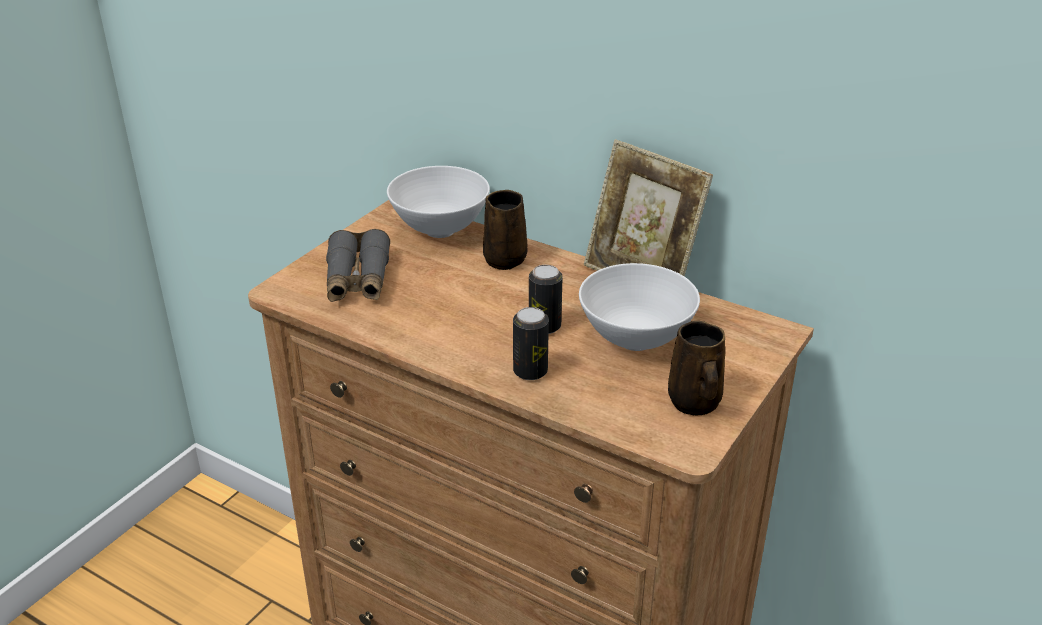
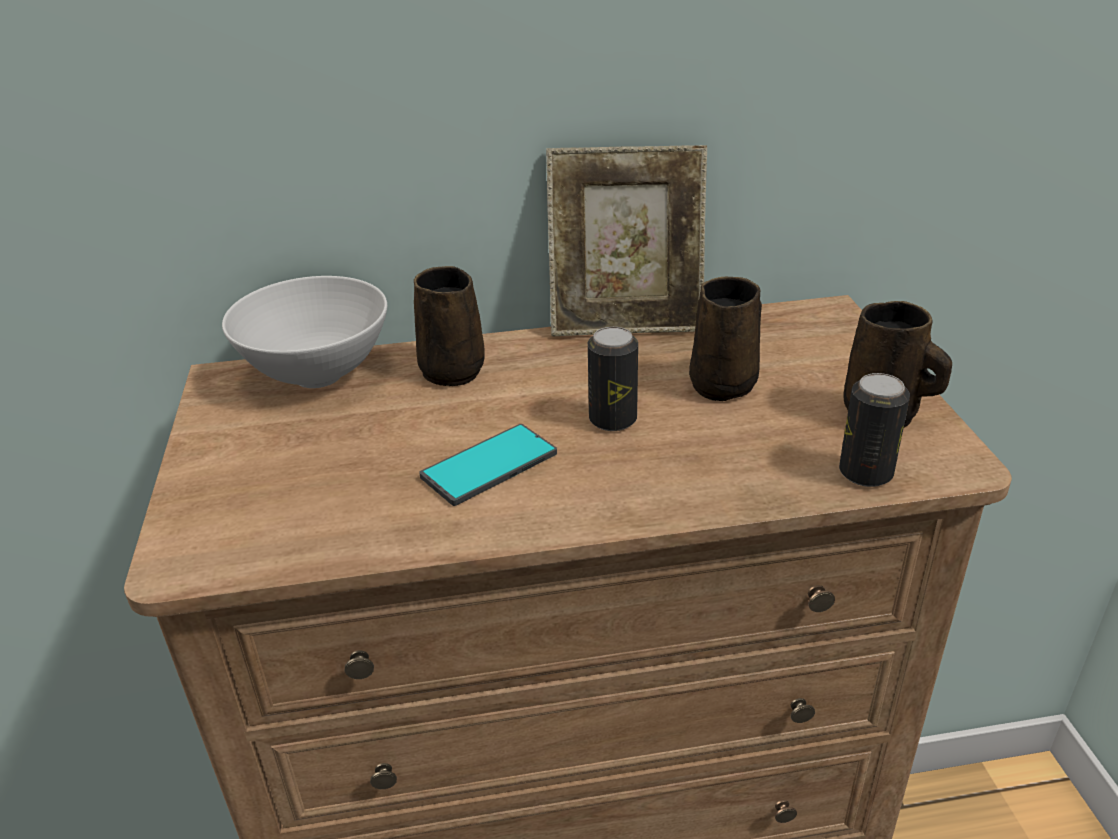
camera: 40 degrees left, 0 degrees up
(357, 280) = (289, 487): grey binoculars -> none
(453, 317) = (489, 465): none -> phone
(530, 371) = (678, 477): can -> can (865, 473)
(636, 340) = (725, 384): white bowl -> brown mug

